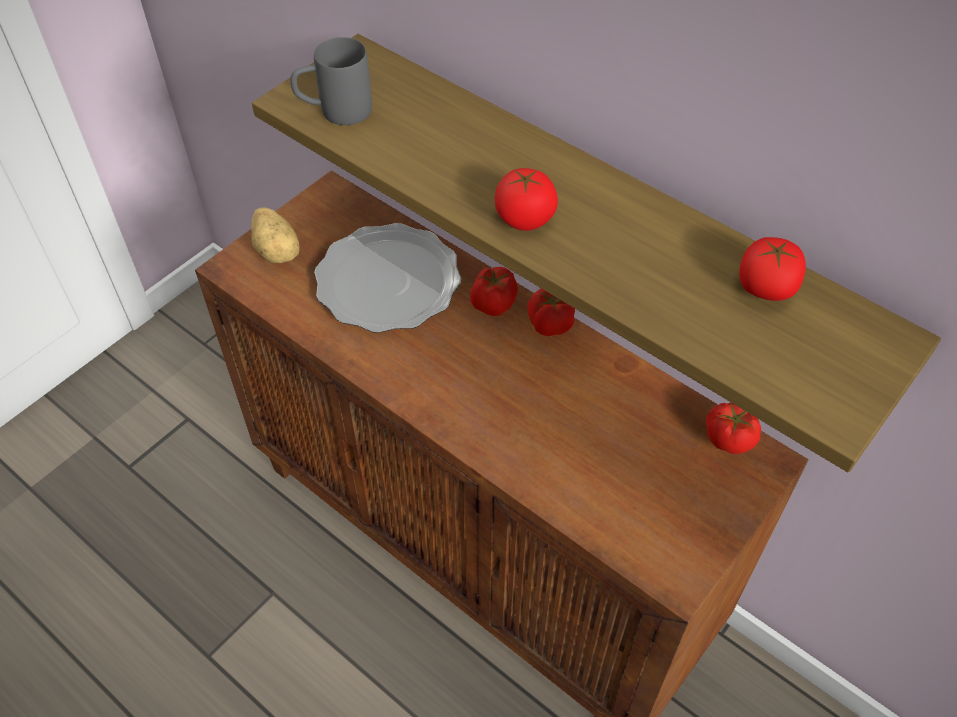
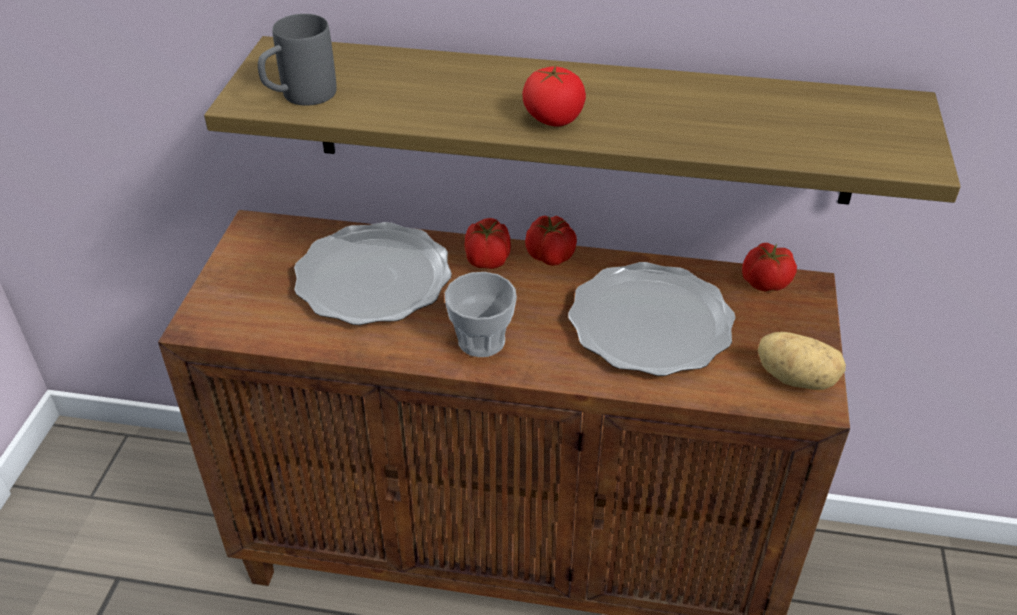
camera: 30 degrees left, 10 degrees down
(278, 250) = (238, 293): potato -> potato (796, 378)
(432, 380) = (481, 341): none -> cup
(586, 432) = (650, 325): none -> plate
(765, 287) = (787, 102): tomato -> none

